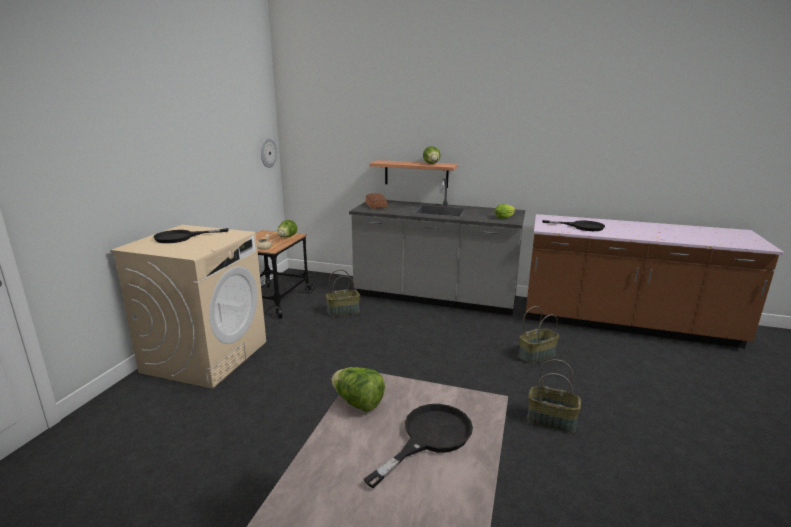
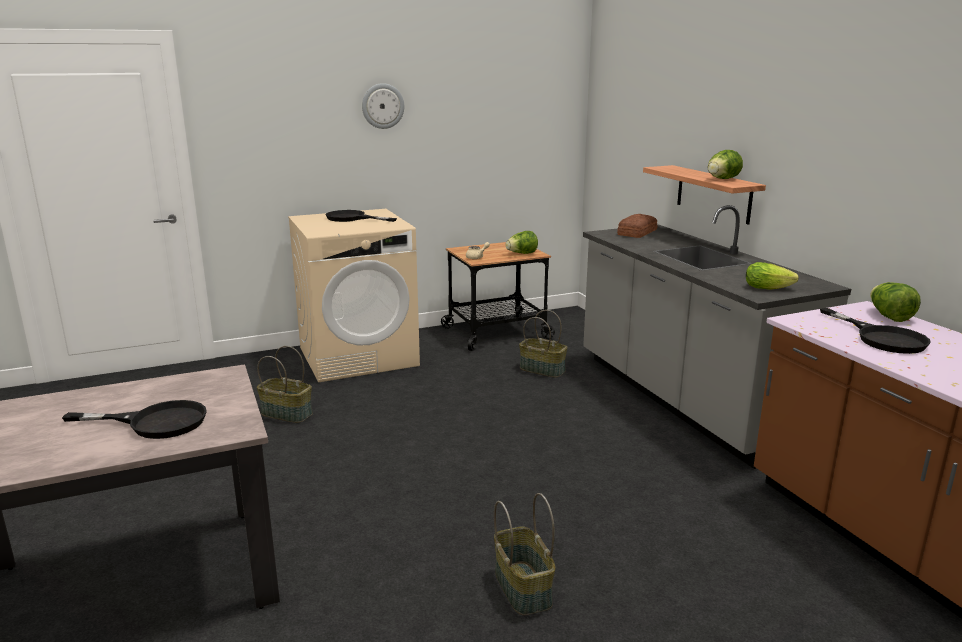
camera: 50 degrees right, 0 degrees up
(268, 153) = (558, 141): wall clock -> wall clock (382, 106)
(358, 403) = (185, 382): lettuce -> lettuce (889, 316)
(536, 355) = (672, 525): basket -> basket (287, 413)

